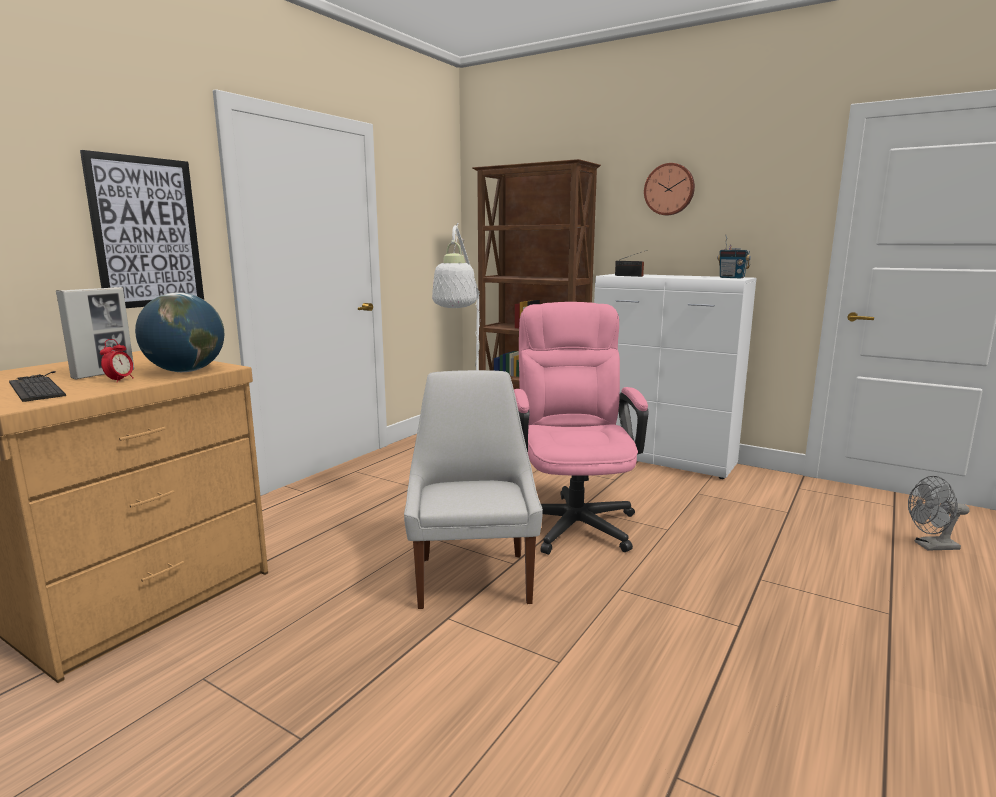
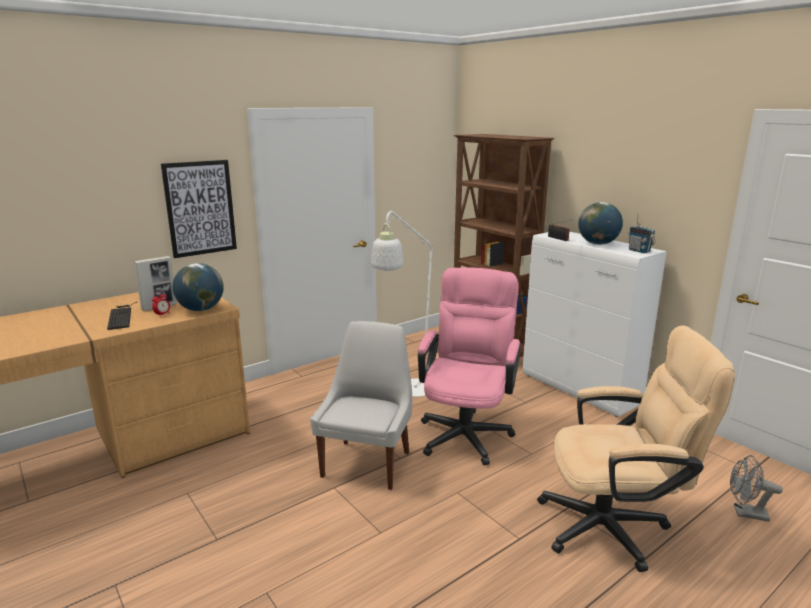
camera: 20 degrees right, 5 degrees up
(669, 189) = (605, 165): wall clock -> none
(679, 276) = (598, 244): none -> globe
(828, 588) = (615, 527): none -> beige office chair

